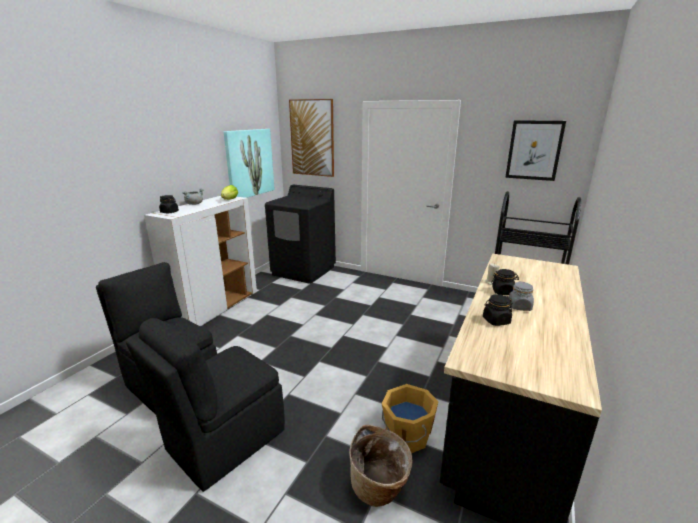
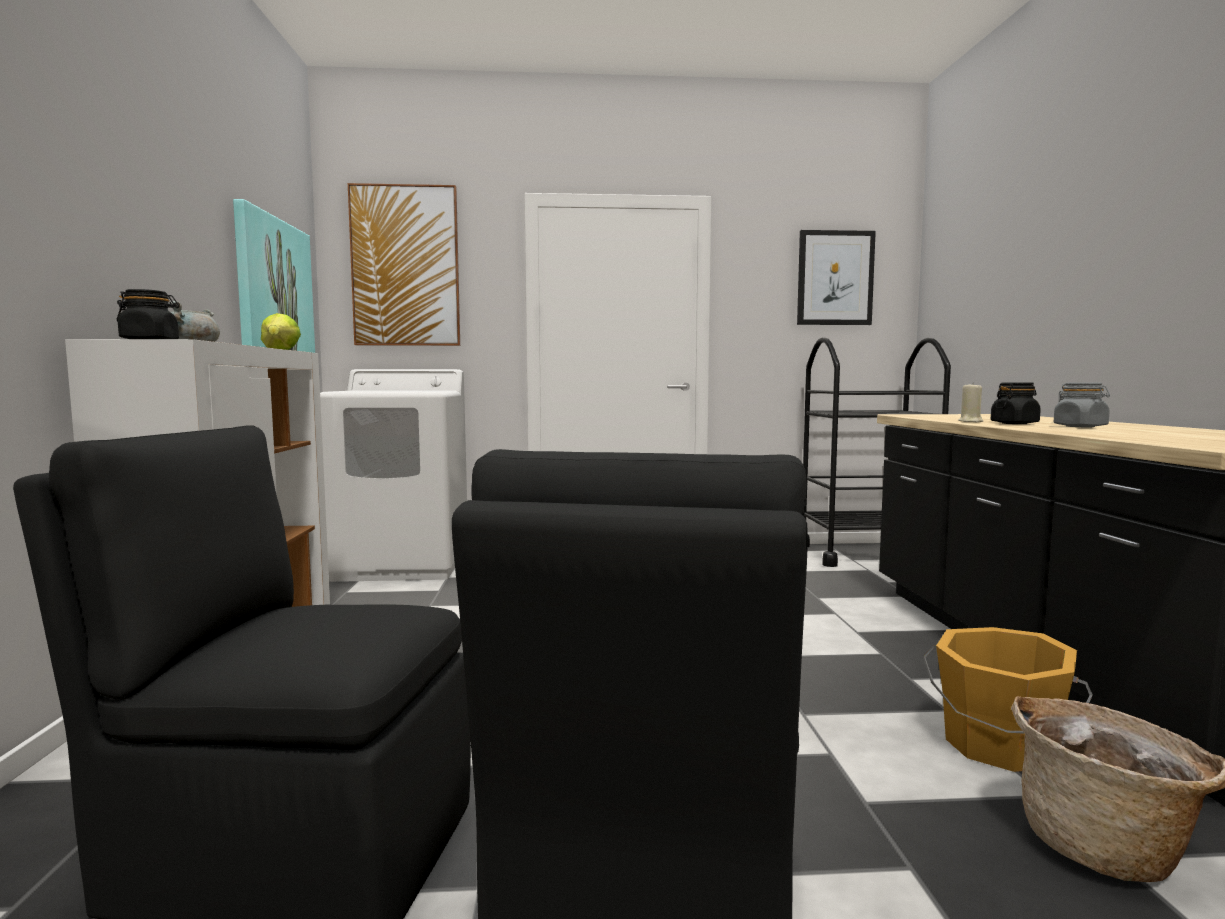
camera: 30 degrees left, 15 degrees down
(304, 271) = (403, 564): black washing machine -> white washing machine
(496, 321) = (1105, 432): black jar -> none

